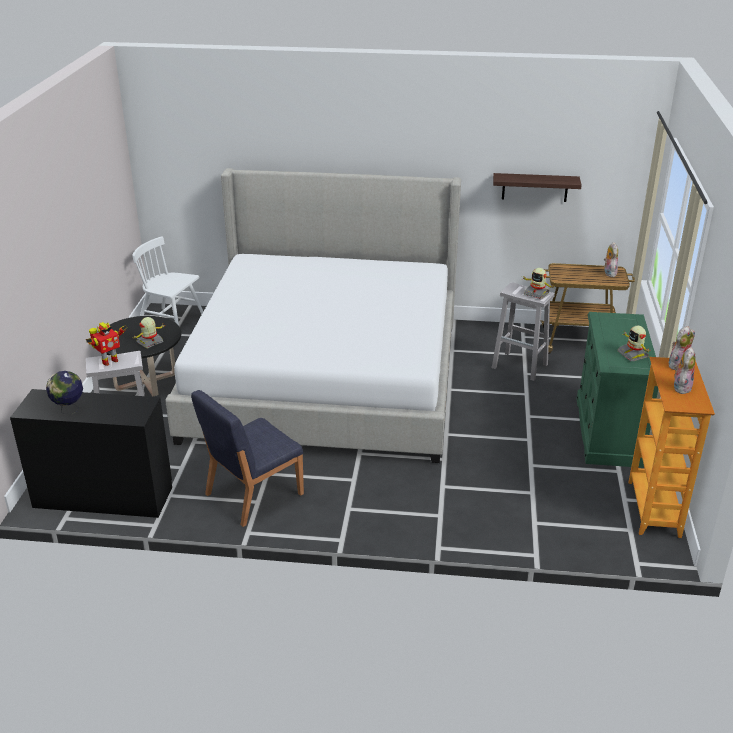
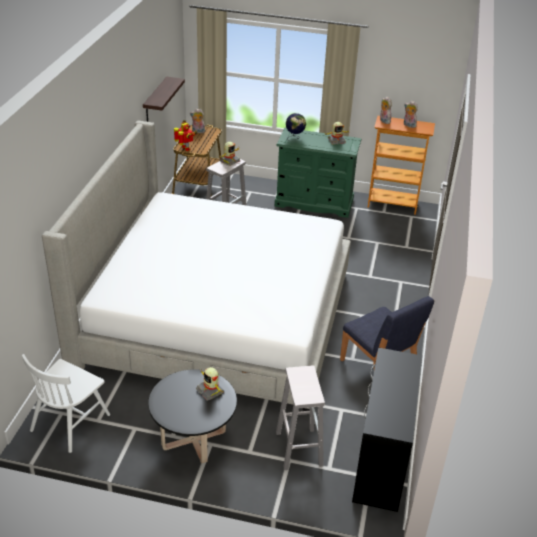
camera: 85 degrees left, 5 degrees up
(69, 410) = (400, 402): globe -> globe (295, 138)
(109, 361) = (304, 388): toy robot -> toy robot (185, 149)

